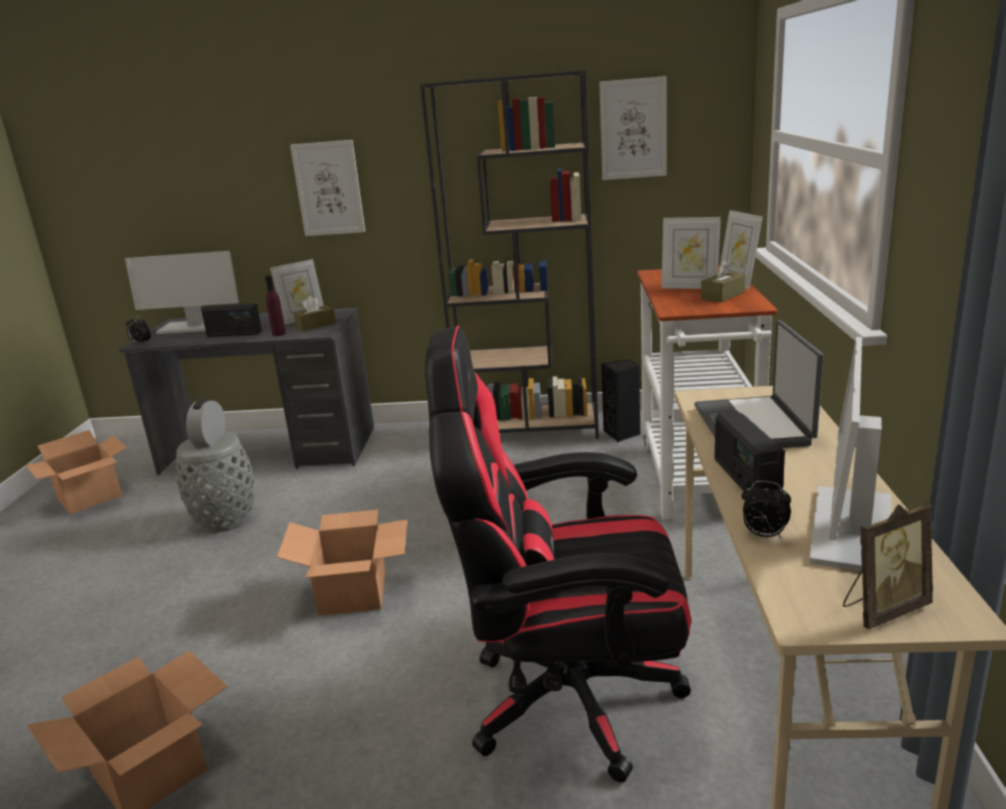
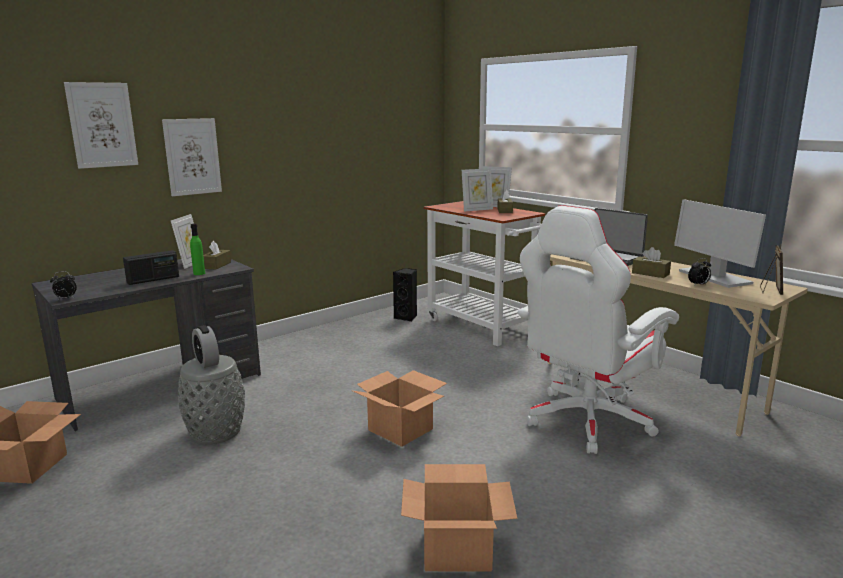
camera: 45 degrees left, 5 degrees down
(194, 327) = (90, 282): monitor -> none
(279, 334) = (199, 273): purple bottle -> green bottle
(529, 428) = (345, 327): bookcase -> none
(573, 697) = (588, 420): black office chair -> white office chair
(633, 129) = (390, 121): picture -> picture (102, 125)
(745, 480) = (650, 273): radio -> brown tissue box

